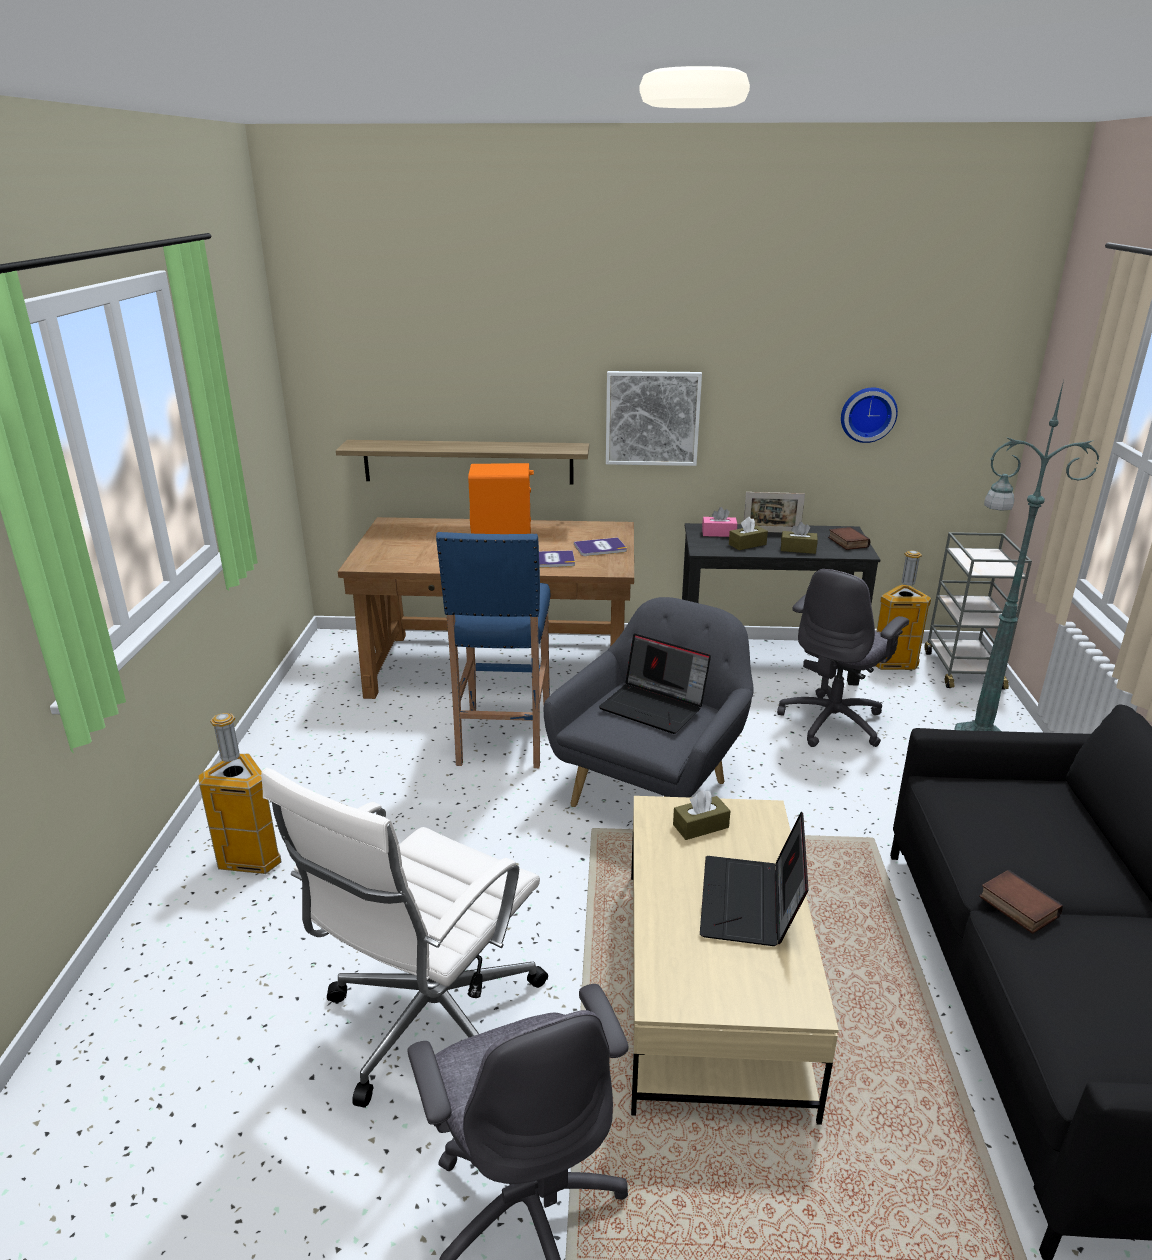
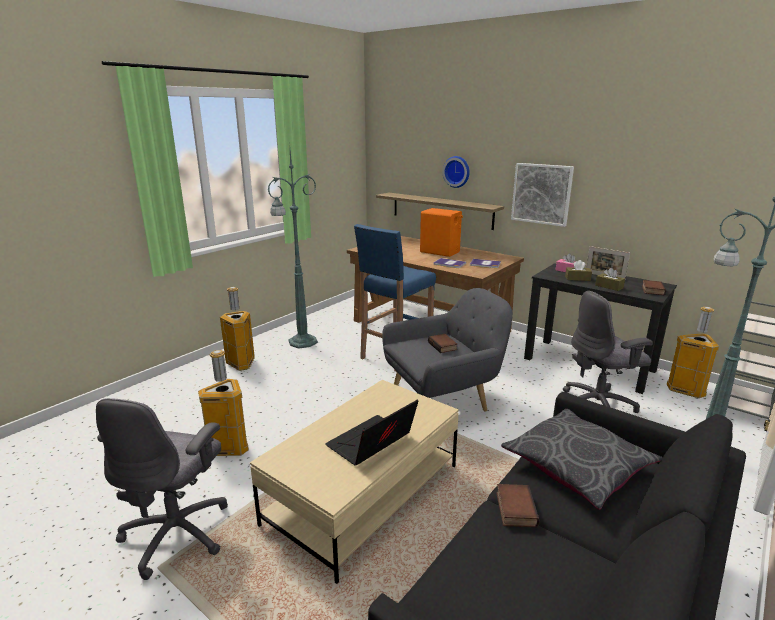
camera: 35 degrees right, 5 degrees down
(315, 772) = (301, 342): none -> green floor lamp
(430, 1023) = (229, 448): white office chair -> trash can
(655, 706) = (443, 346): laptop -> book
(700, 826) = (396, 403): brown tissue box -> none
(867, 414) = (691, 203): wall clock -> wall clock (457, 171)
(1005, 820) = (578, 466): none -> grey pillow

